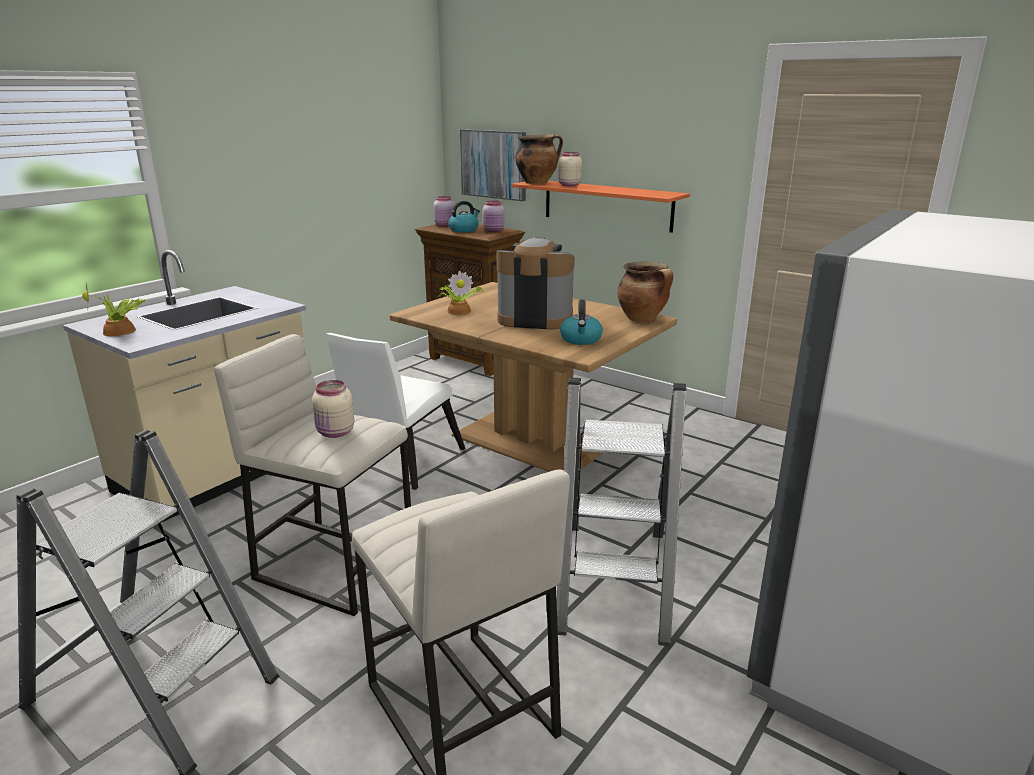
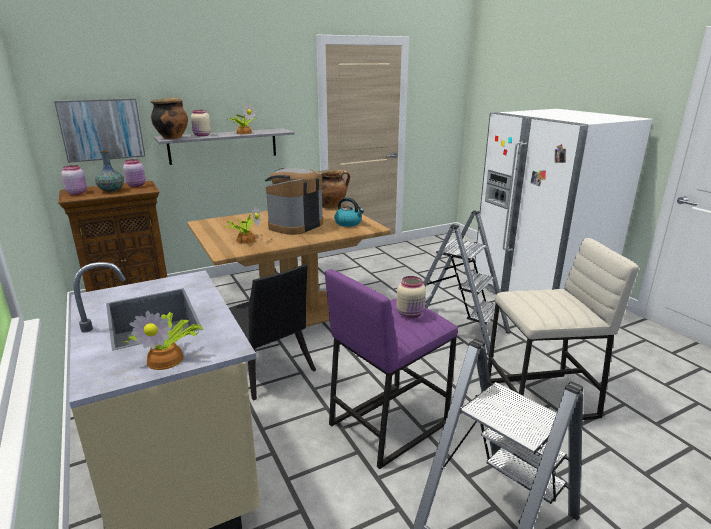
camera: 65 degrees left, 0 degrees up
(334, 567) = (388, 424): beige stool -> purple stool
(399, 463) = (267, 371): white chair -> black chair
(464, 230) = (111, 191): kettle -> vase
(607, 205) = (223, 146): orange shelf -> grey shelf
(616, 190) = (244, 133): none -> potted plant

